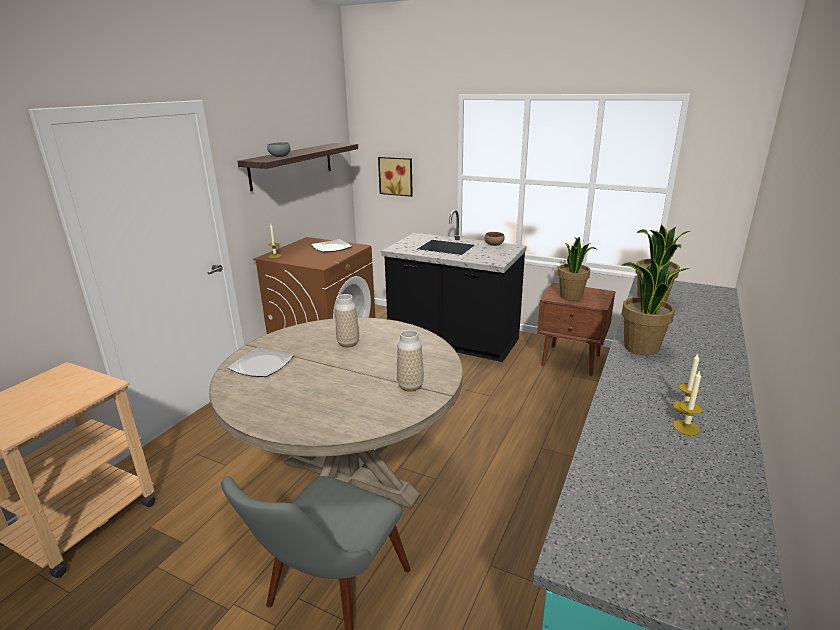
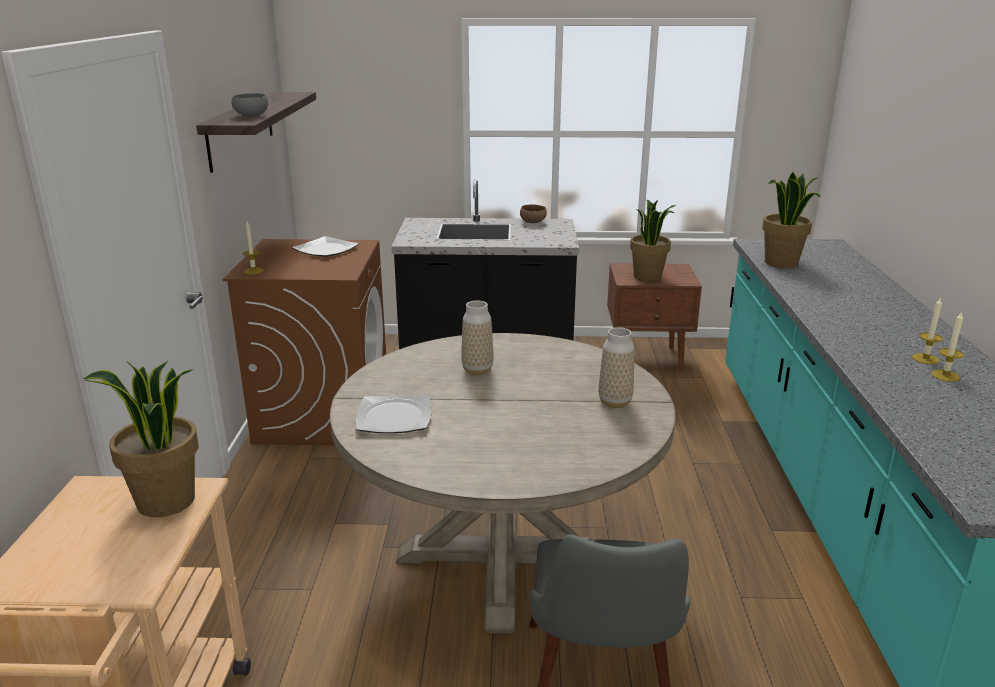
camera: 25 degrees left, 0 degrees up
(396, 176) = (365, 137): picture -> none
(641, 348) = (827, 312): potted plant -> potted plant (165, 502)

